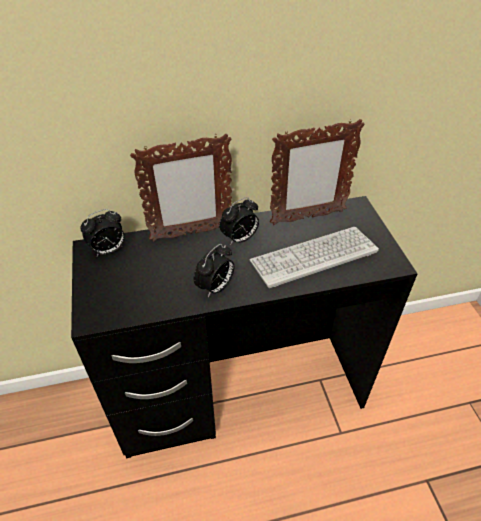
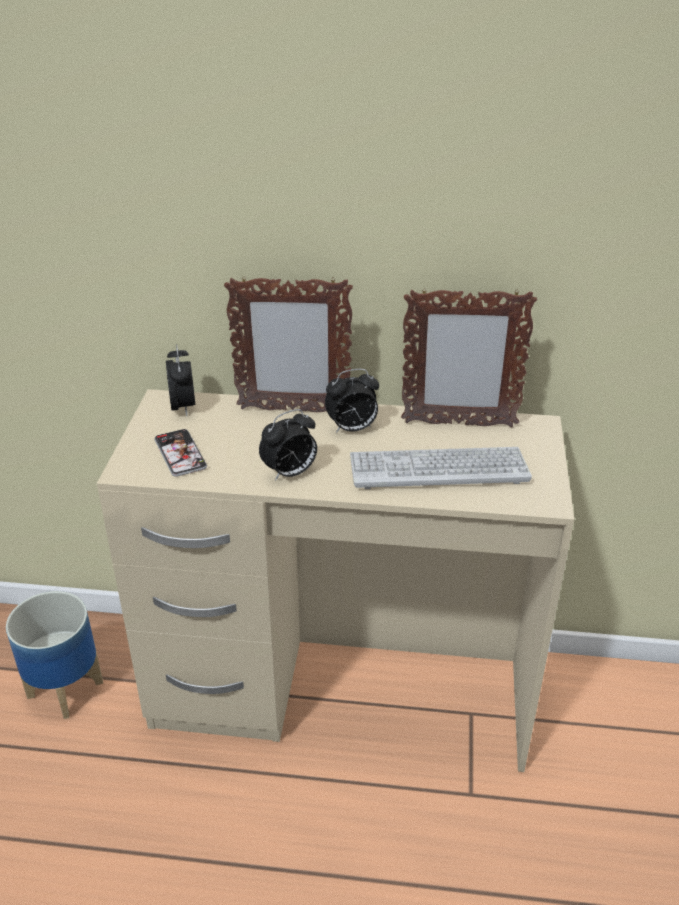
camera: 20 degrees right, 10 degrees down
(57, 448) = (66, 688): none -> planter
(108, 250) = (183, 407): alarm clock -> alarm clock turned 90 degrees counterclockwise
(125, 292) = (180, 453): none -> phone
(239, 391) = (340, 693): black desk -> beige desk

